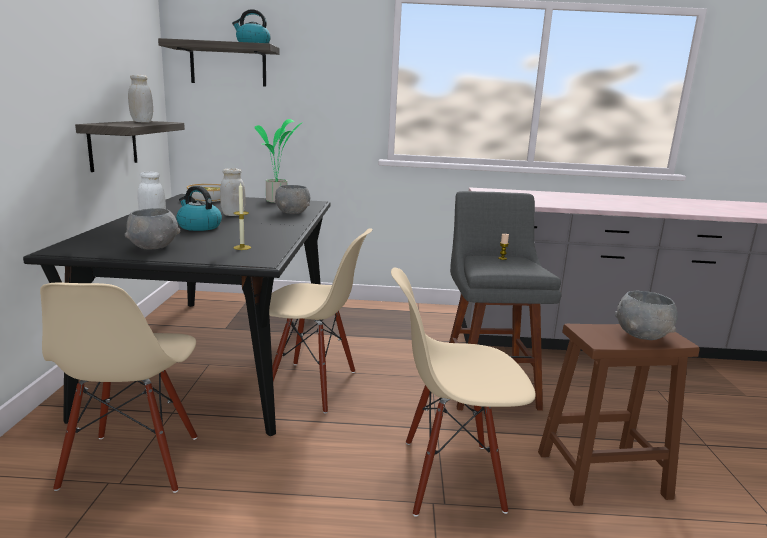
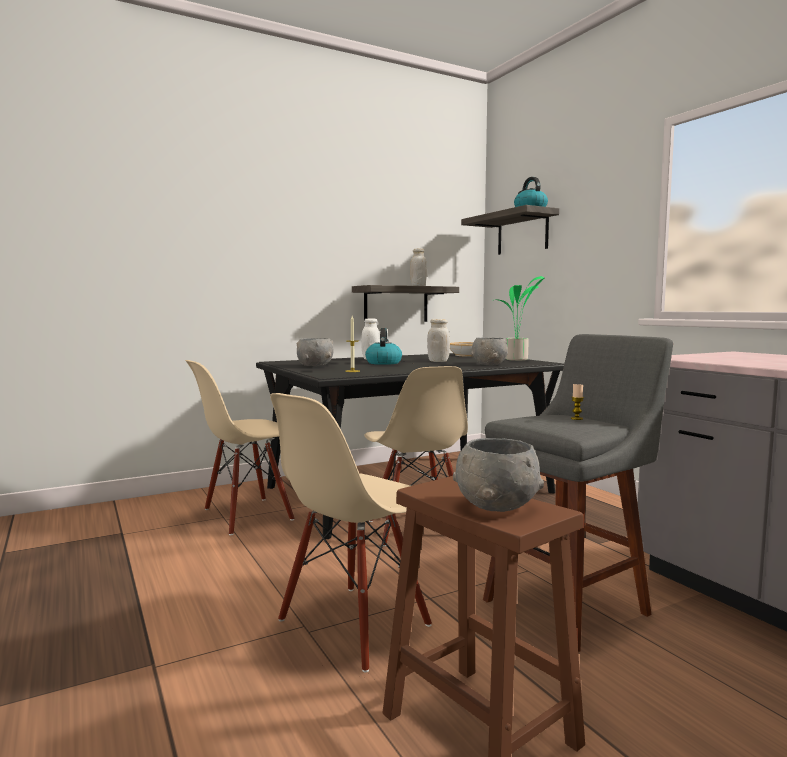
camera: 60 degrees right, 10 degrees down
(450, 476) = (354, 624): beige chair -> beige chair turned 105 degrees counterclockwise

